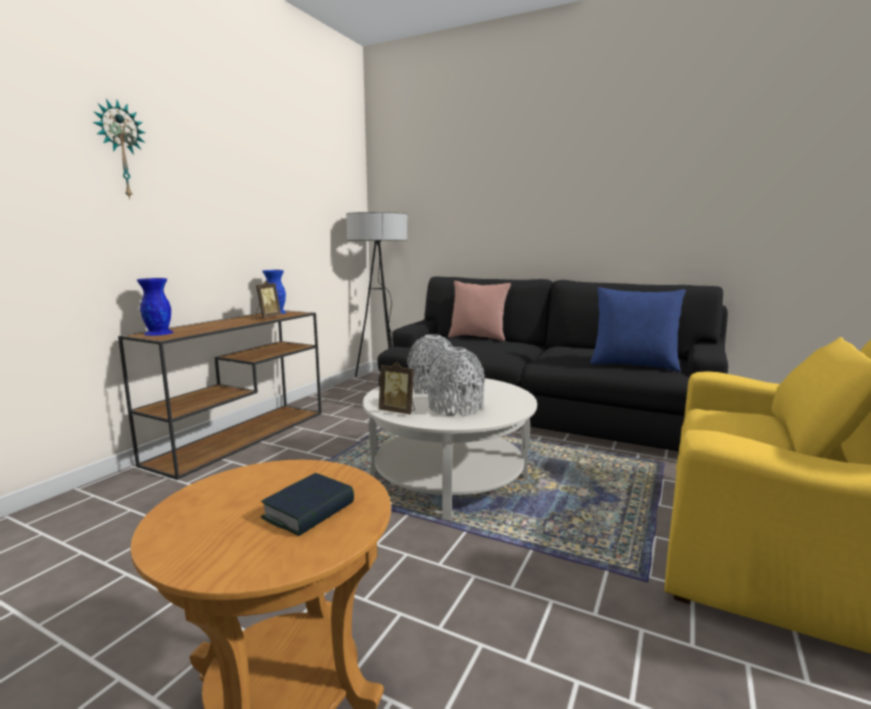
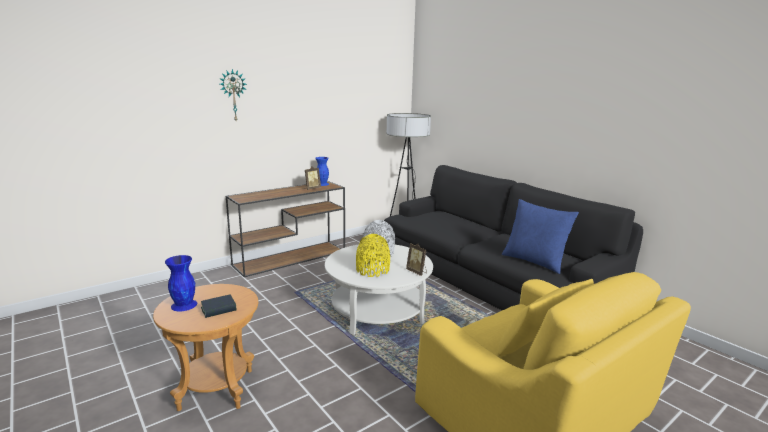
camera: 25 degrees right, 5 degrees up
(159, 333) = (245, 196): blue vase -> blue vase (184, 305)
(398, 411) = (339, 266): picture frame -> picture frame (417, 272)
(455, 407) = (372, 270): grey vase -> yellow vase
(478, 338) = (457, 216): pink pillow -> none

